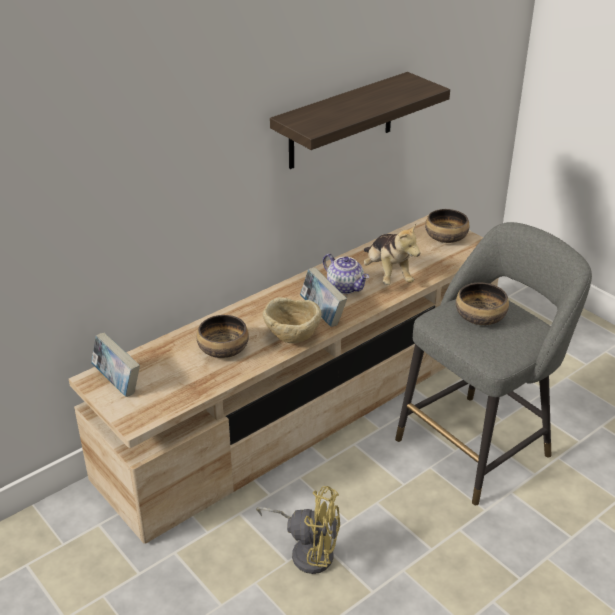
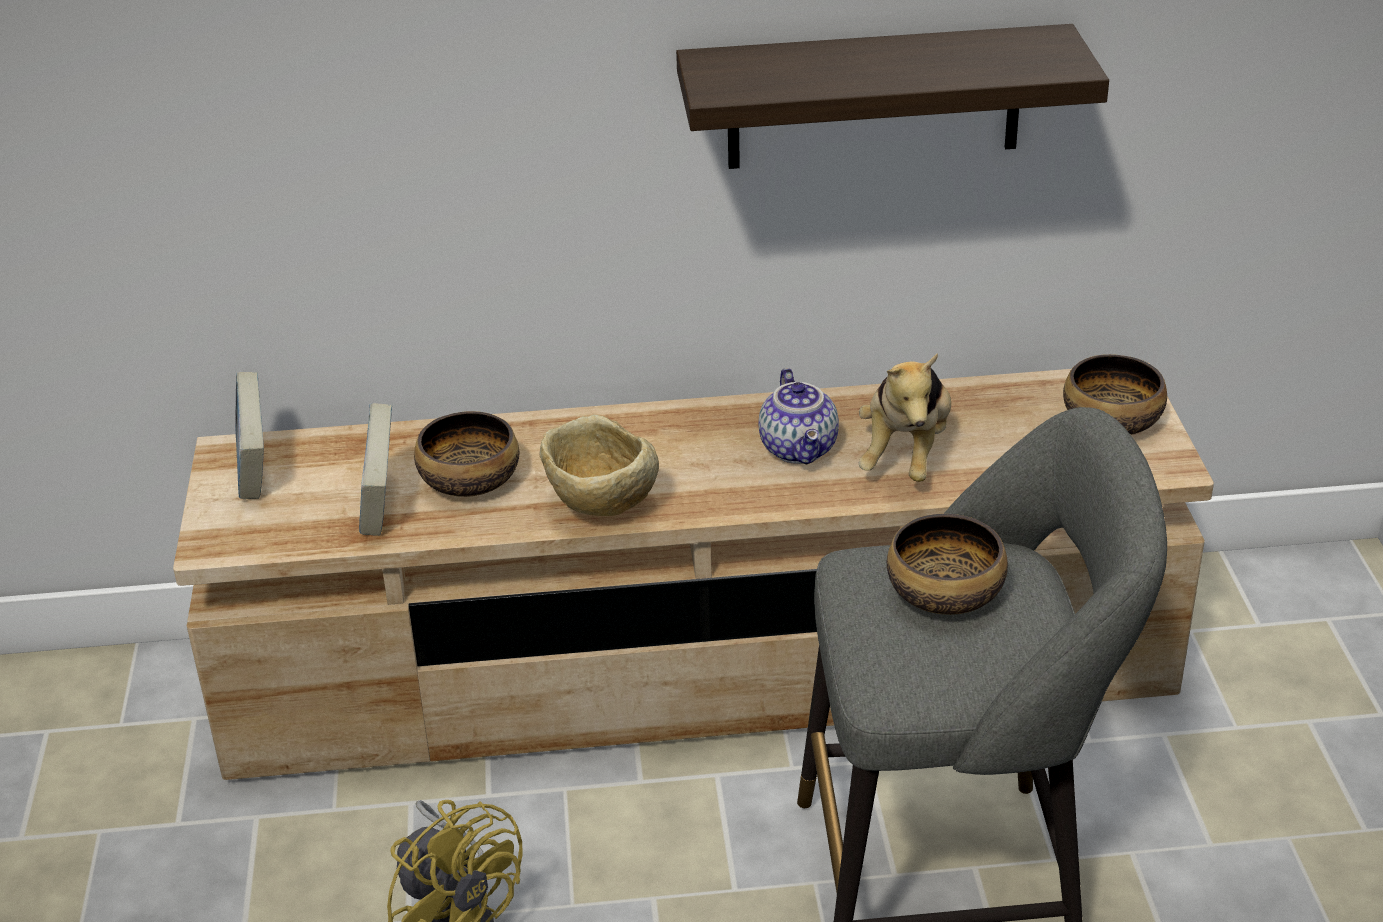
camera: 35 degrees right, 0 degrees up
(322, 314) = (701, 483): book -> book (381, 506)

